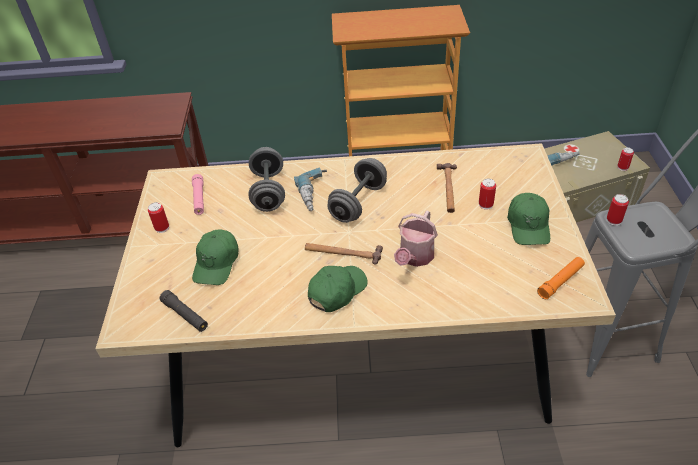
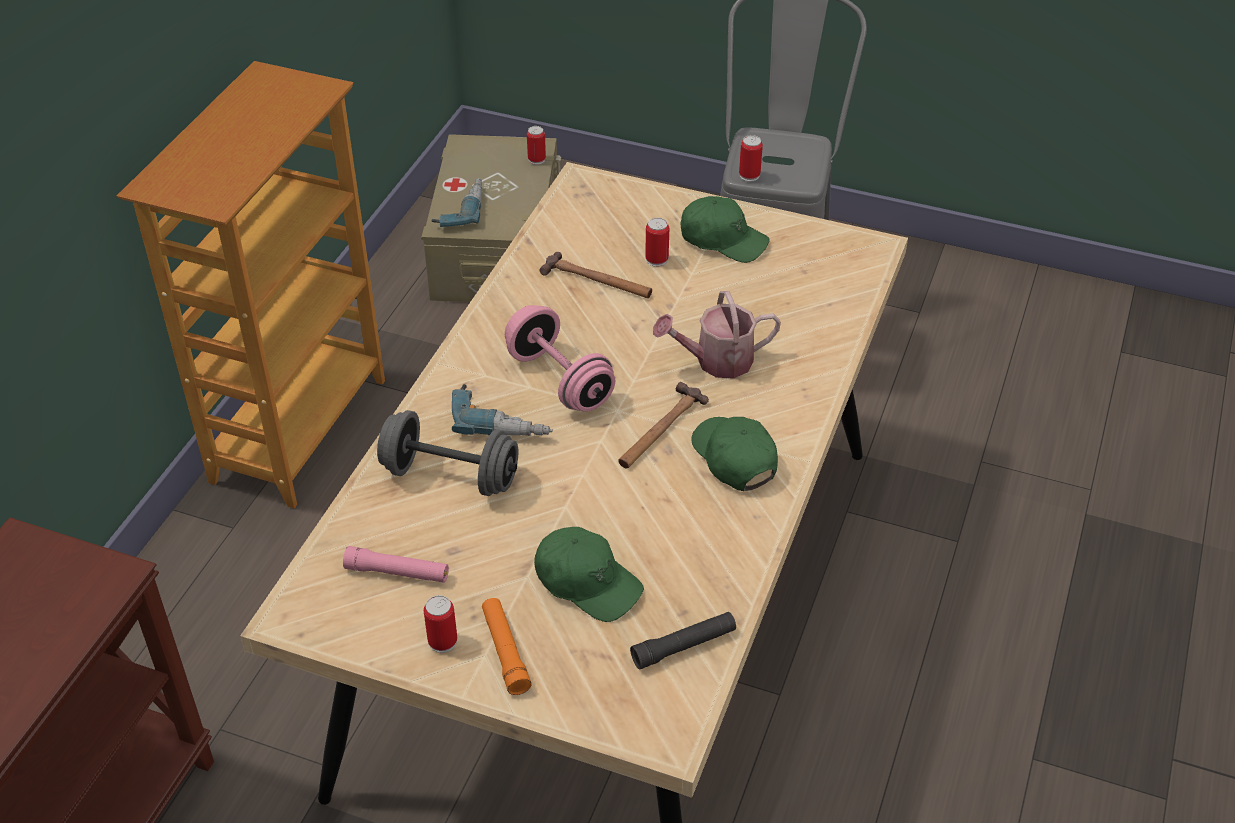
camera: 70 degrees left, 0 degrees up
(358, 203) = (559, 380): grey dumbbell -> pink dumbbell
(415, 257) = (716, 361): watering can -> watering can turned 120 degrees clockwise
(560, 281) = (835, 255): orange flashlight -> orange flashlight (505, 651)

